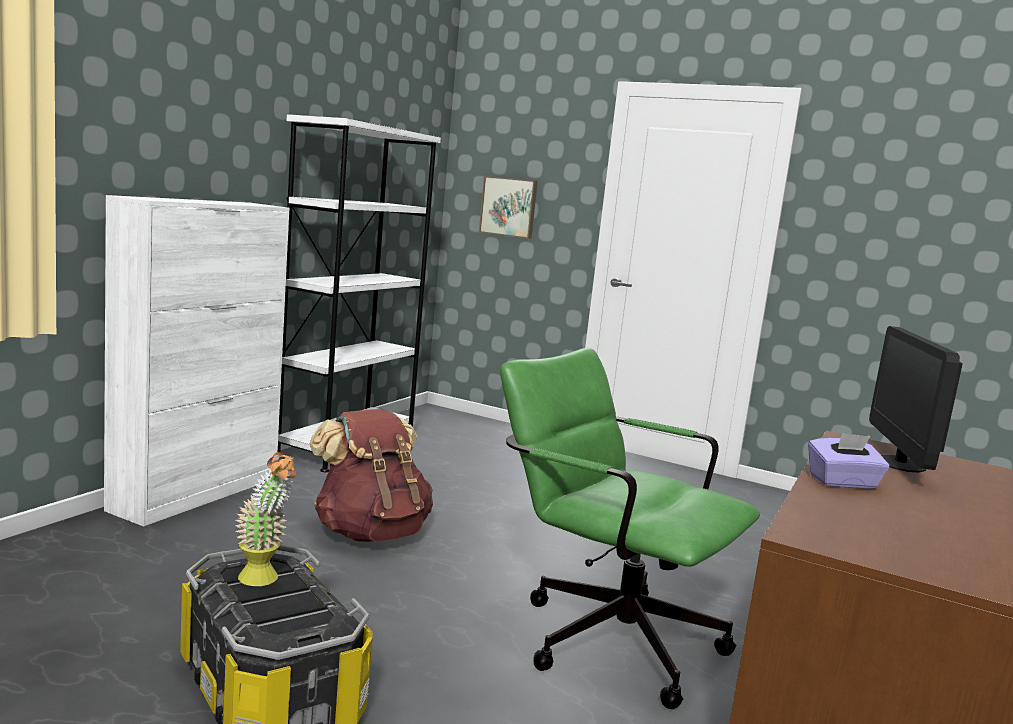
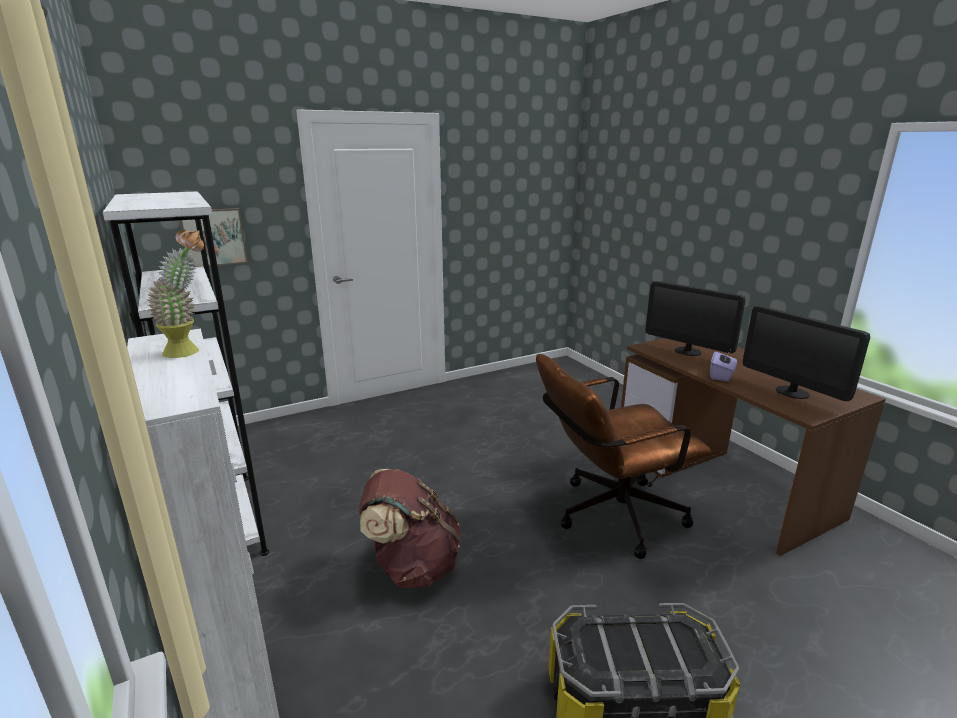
camera: 55 degrees left, 10 degrees up
(264, 581) = (615, 646): potted plant -> potted plant (191, 351)
(604, 635) = (609, 516): green office chair -> brown office chair
(890, 531) = (792, 392): none -> monitor

